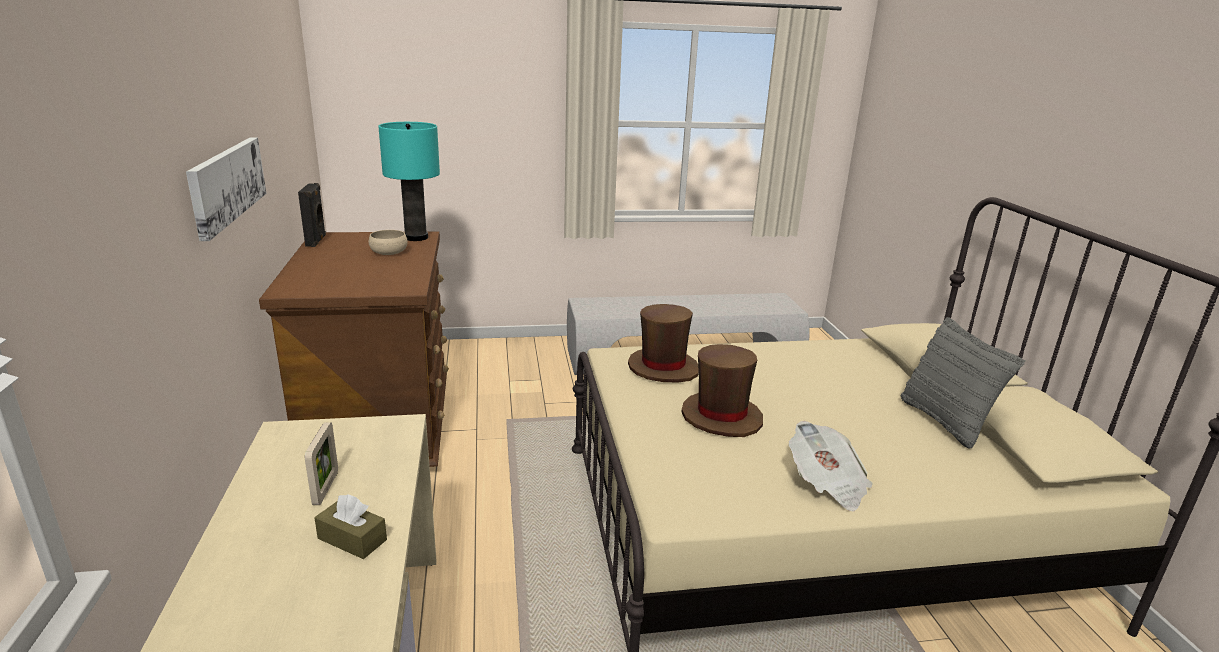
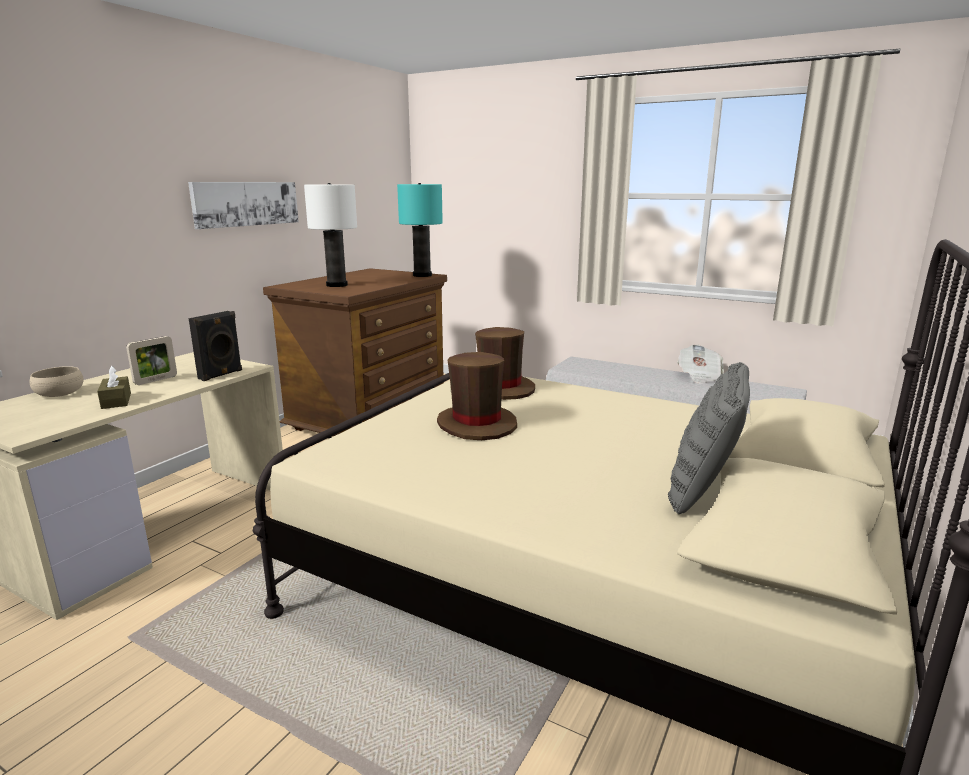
camera: 40 degrees right, 5 degrees down
(316, 241) = (361, 271): black speaker -> black speaker (221, 375)
(357, 276) = (337, 285): none -> white table lamp
(389, 252) = (386, 279): beige bowl -> beige bowl (60, 393)
(827, 484) = (463, 485): newspaper -> newspaper (699, 376)

